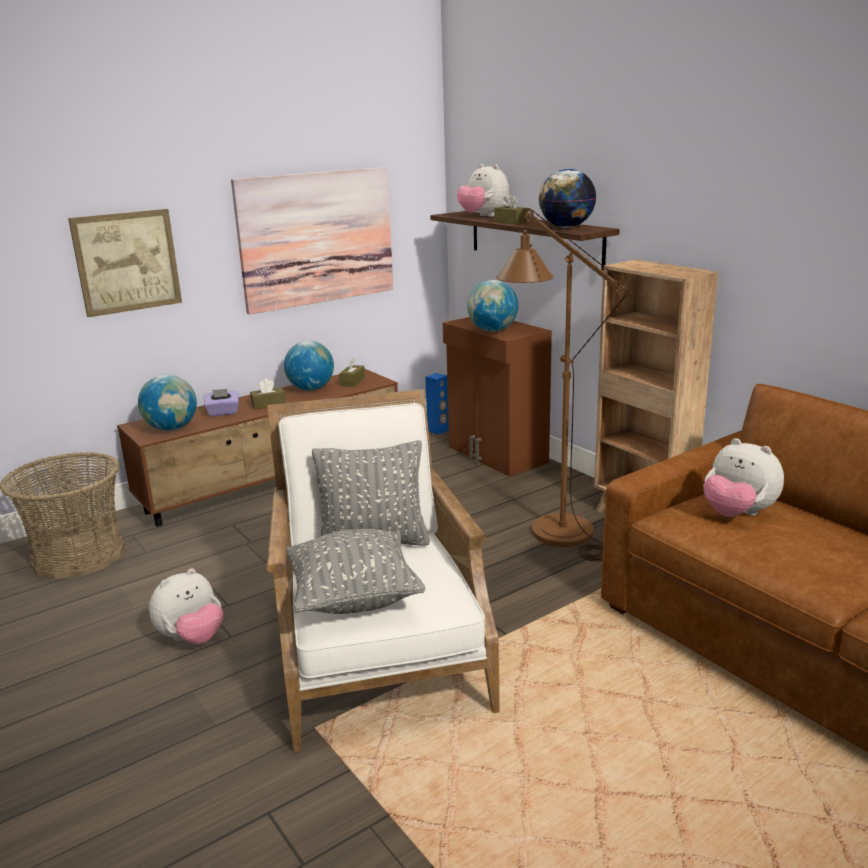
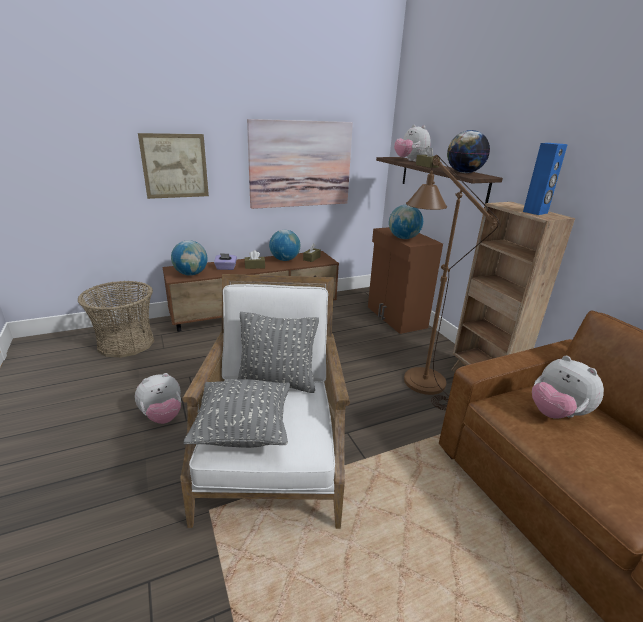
camera: 10 degrees right, 5 degrees up
(438, 430) = (364, 294): blue speaker -> blue speaker (535, 212)

